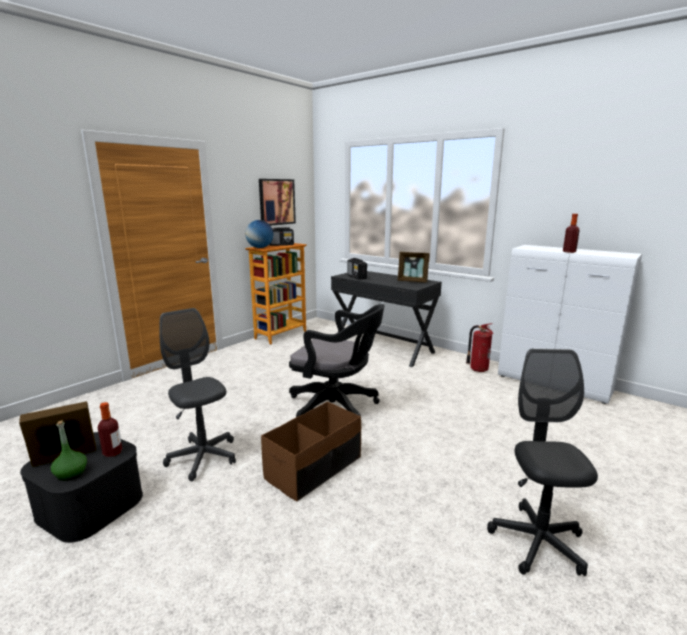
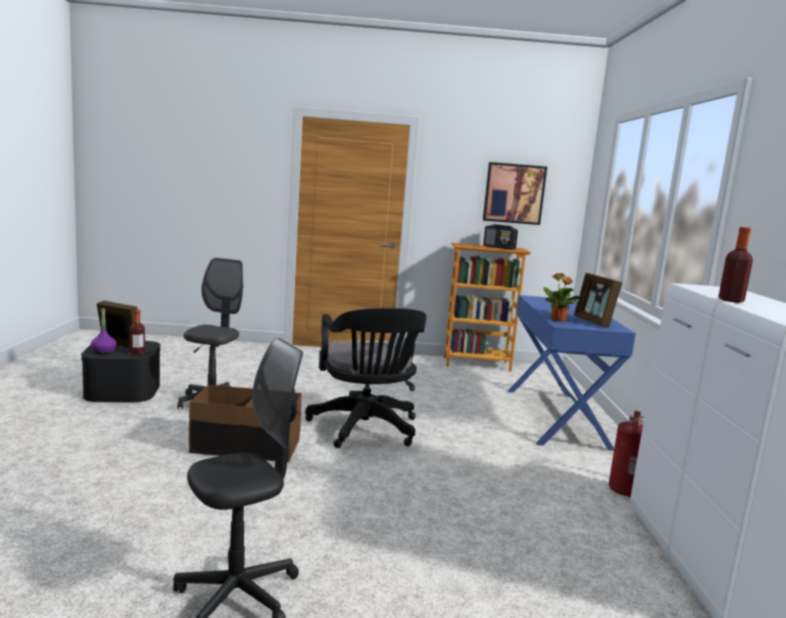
camera: 50 degrees right, 5 degrees down
(71, 473) = (103, 352): green bottle -> purple bottle
(260, 248) = (463, 244): globe -> none
(357, 277) = (543, 302): radio -> none
(383, 348) = (556, 417): black desk -> blue desk
(403, 285) = (558, 320): none -> potted plant

